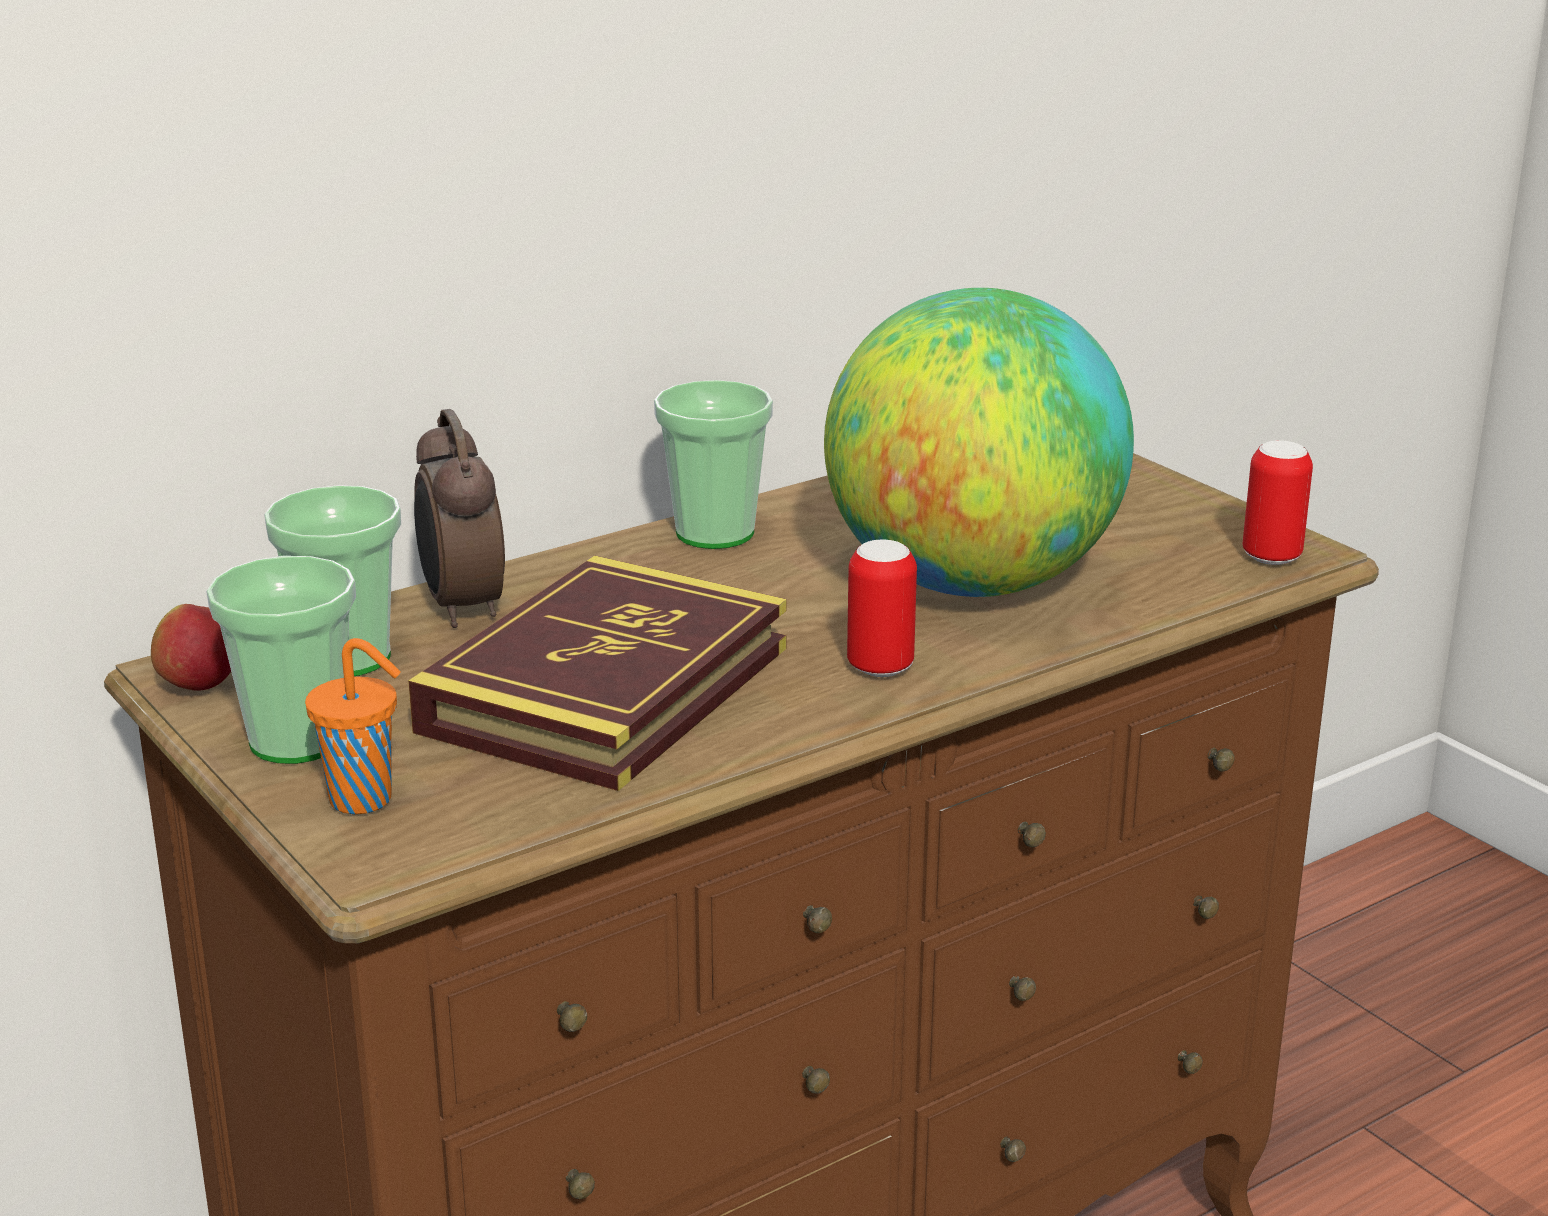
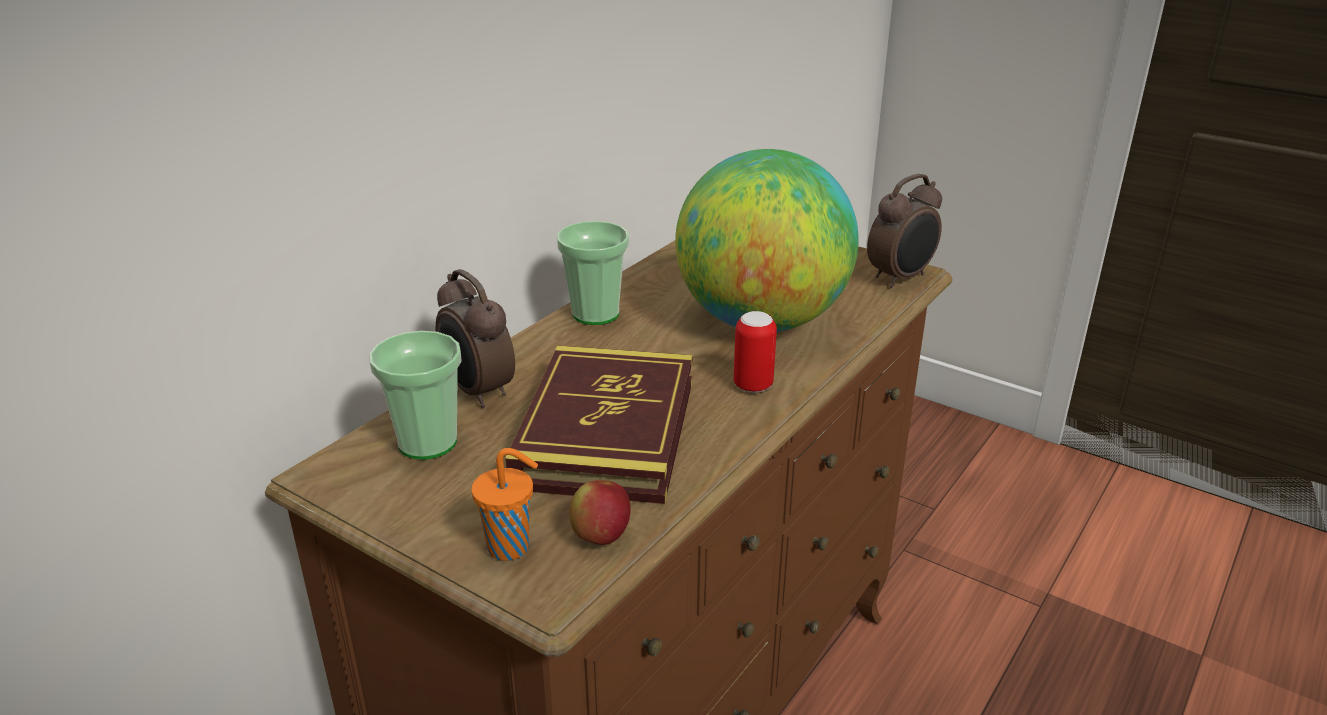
camera: 20 degrees left, 5 degrees up
(200, 685) = (342, 483): apple -> apple (601, 536)
(297, 741) = (436, 512): cup -> none
(1271, 556) = (901, 278): can -> alarm clock

